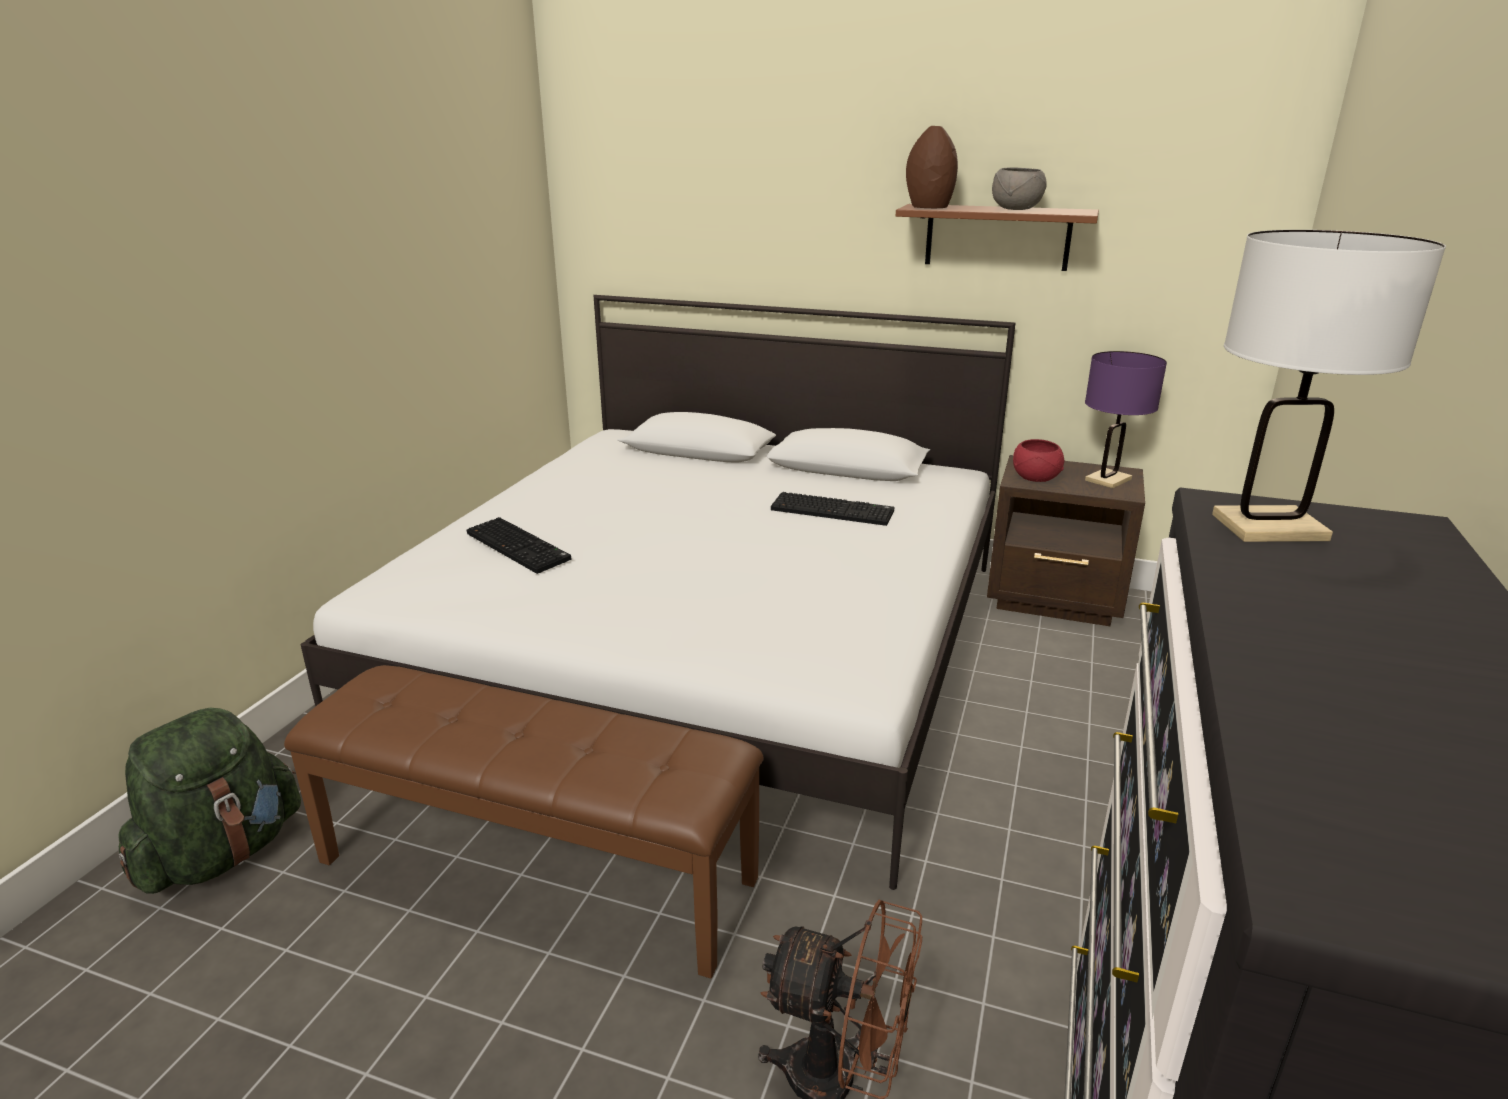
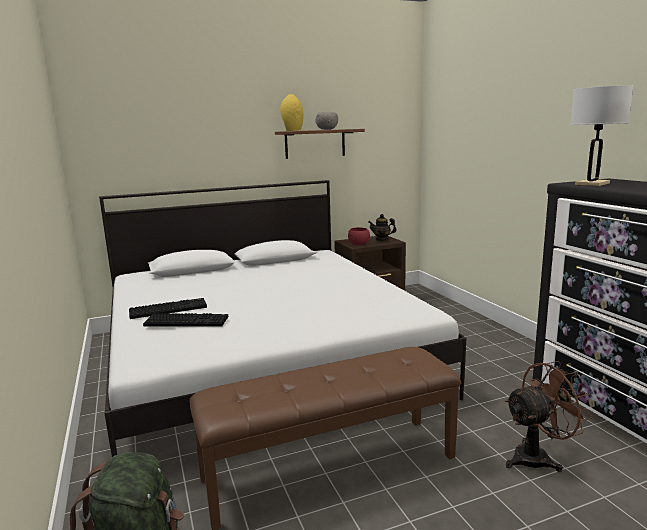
camera: 40 degrees left, 10 degrees down
(834, 510) = (302, 272): keyboard -> keyboard (169, 309)
(929, 207) = (293, 130): brown vase -> yellow vase
(1108, 480) = (382, 239): purple table lamp -> teapot

